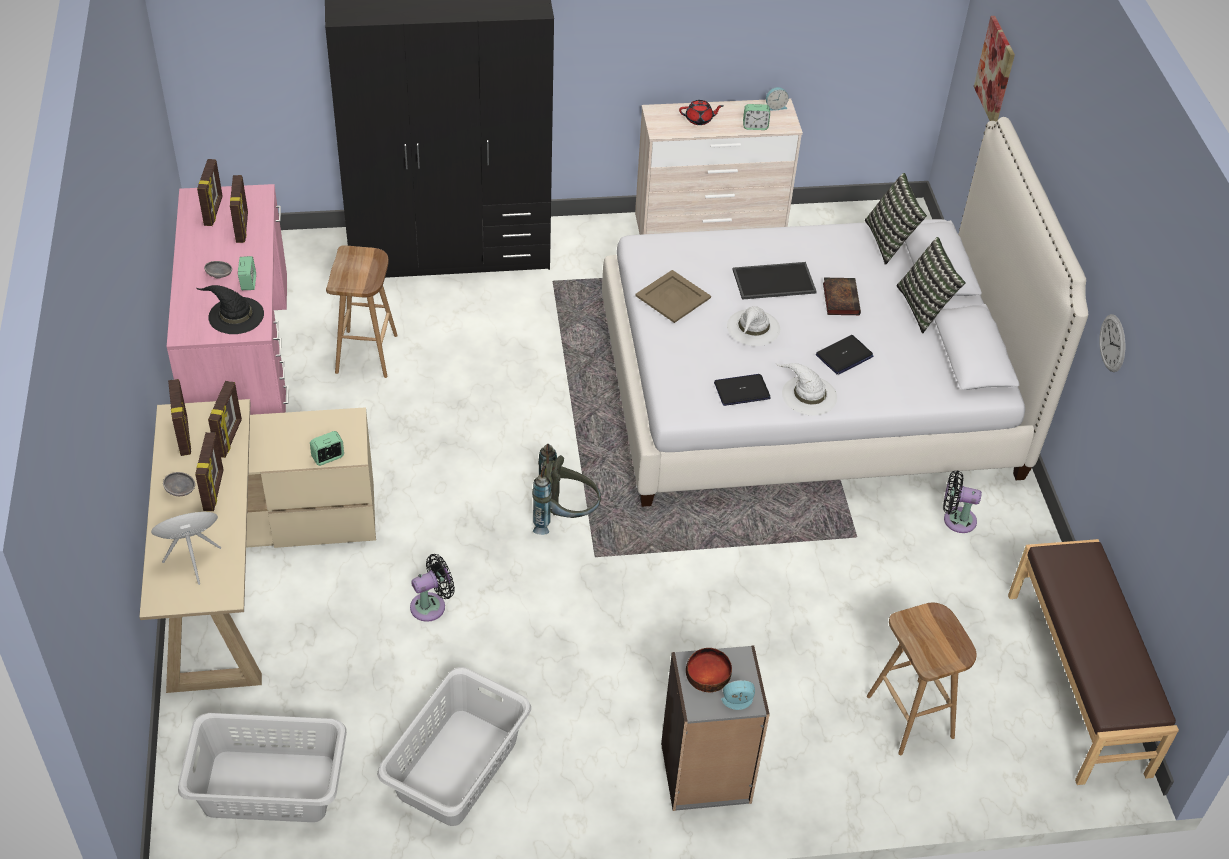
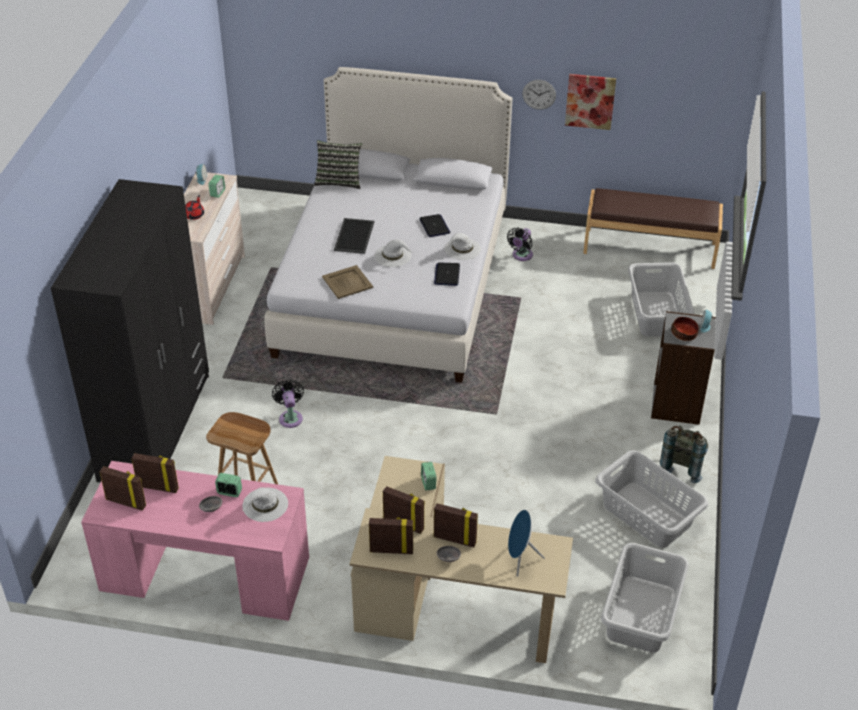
camera: 70 degrees left, 5 degrees down
(235, 315) = (265, 505): black hat -> white hat
(431, 605) = (511, 503): black fan -> black fan (290, 417)
(564, 517) = (456, 421): grey backpack -> grey backpack (682, 465)
(840, 298) = (382, 214): book -> none
(911, 717) = (657, 313): brown stool -> grey laundry basket
(925, 307) = (406, 184): pillow -> none
(995, 70) = (293, 57): picture -> picture (590, 101)

